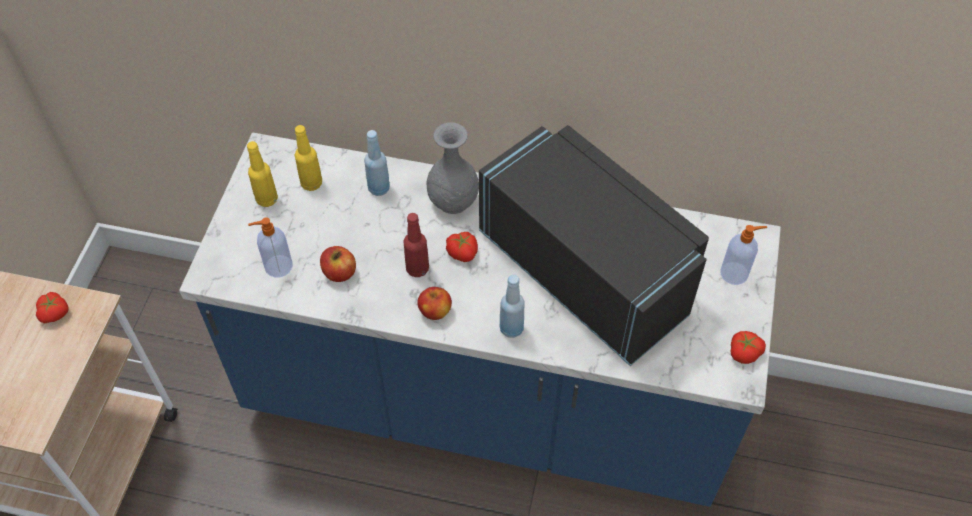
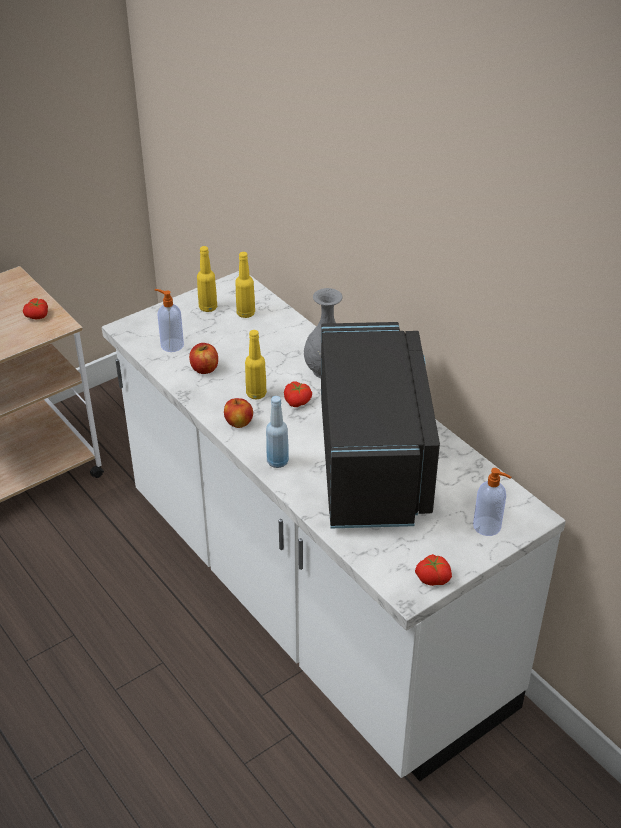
camera: 40 degrees right, 15 degrees down
(378, 188) = (285, 338): blue bottle -> none
(417, 269) = (256, 394): red bottle -> yellow bottle
(486, 402) = (310, 600): blue counter -> white counter

